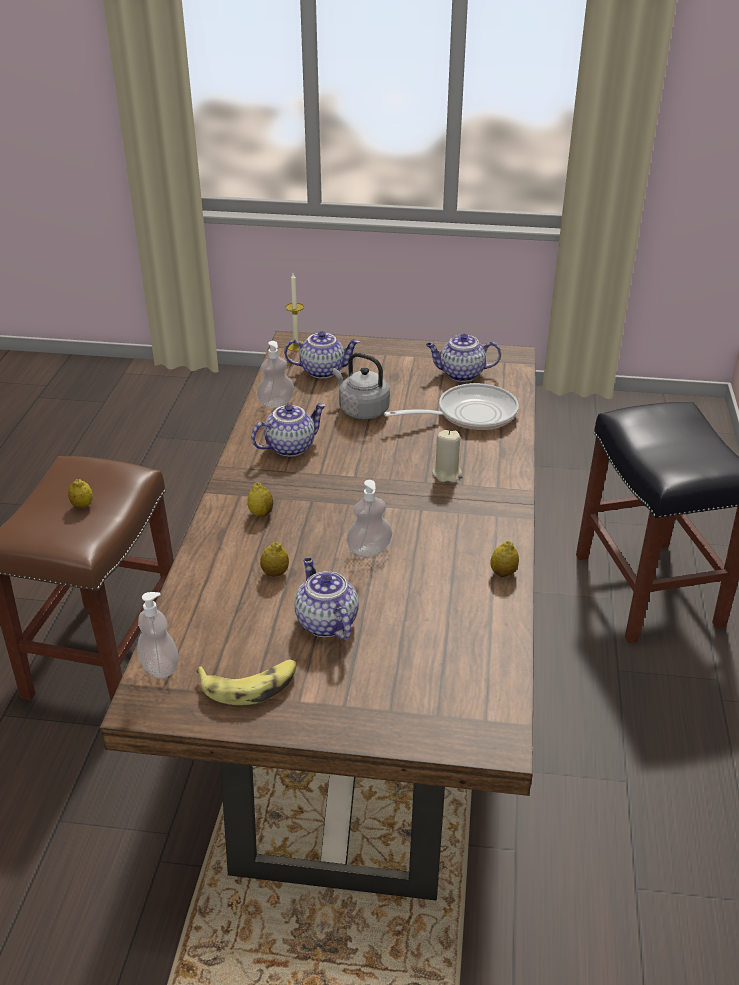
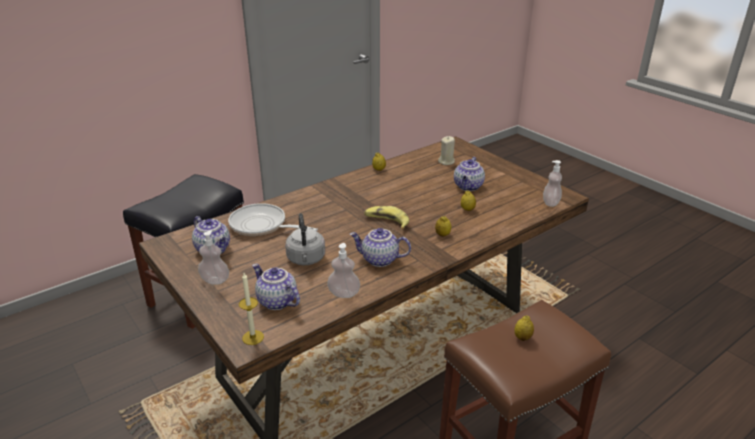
camera: 135 degrees left, 5 degrees down
(250, 685) = (519, 184): banana -> banana (387, 221)
(369, 550) = (415, 198): soap dispenser -> soap dispenser (215, 280)
(447, 474) = (330, 207): beige candle -> beige candle (446, 162)

